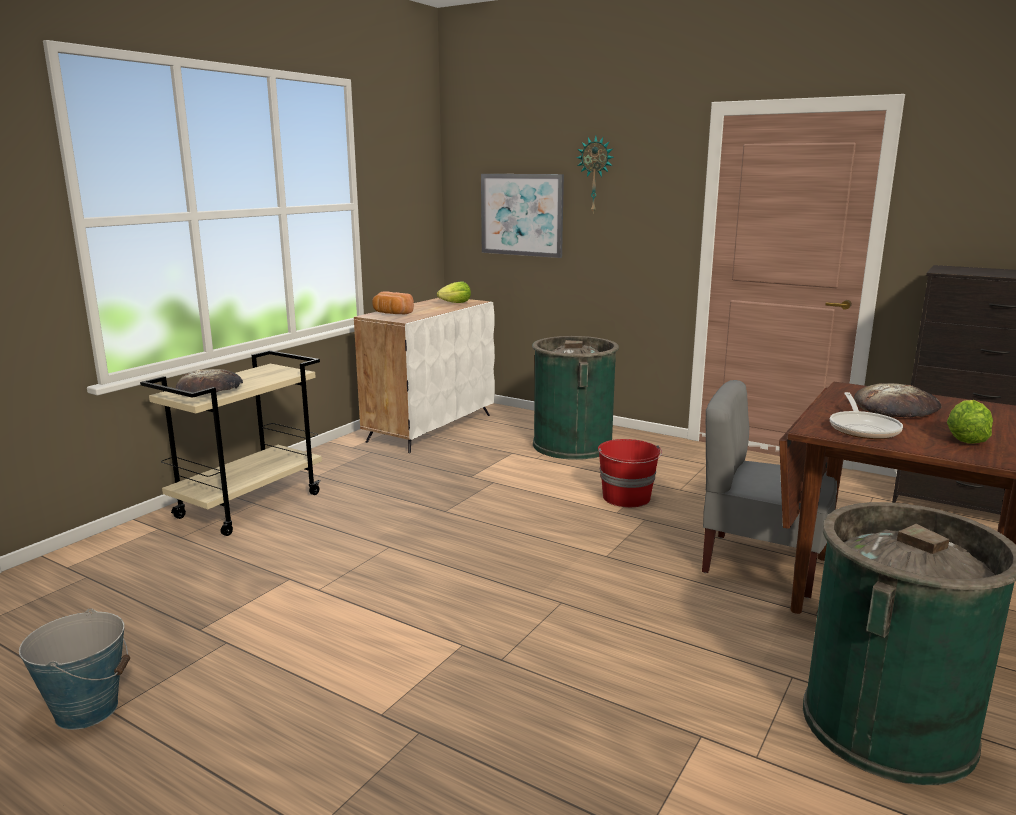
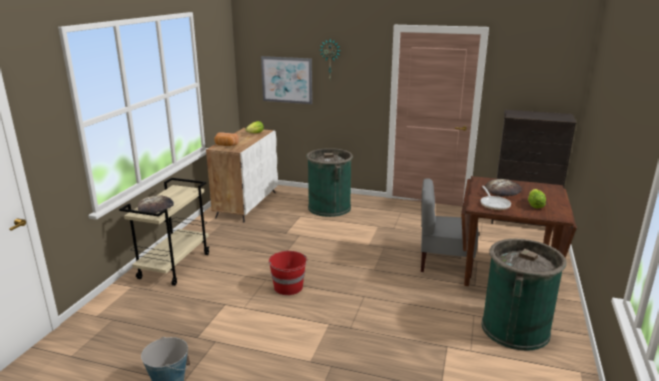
camera: 15 degrees left, 5 degrees up
(627, 498) = (370, 236): red bucket -> red bucket (288, 287)

